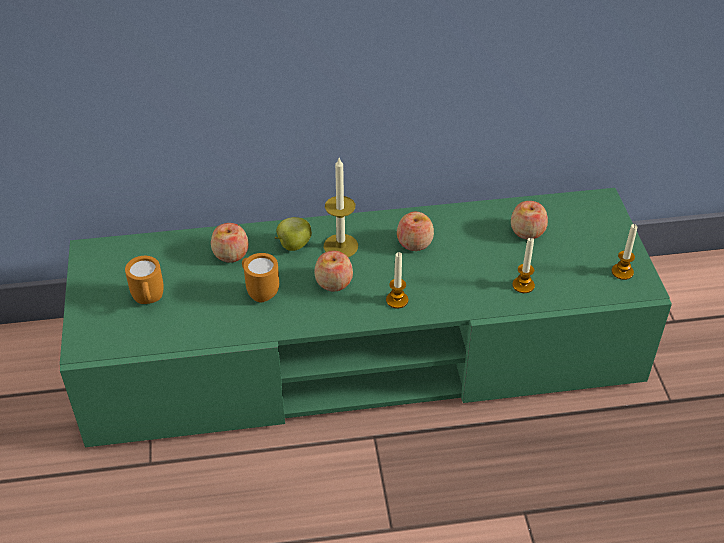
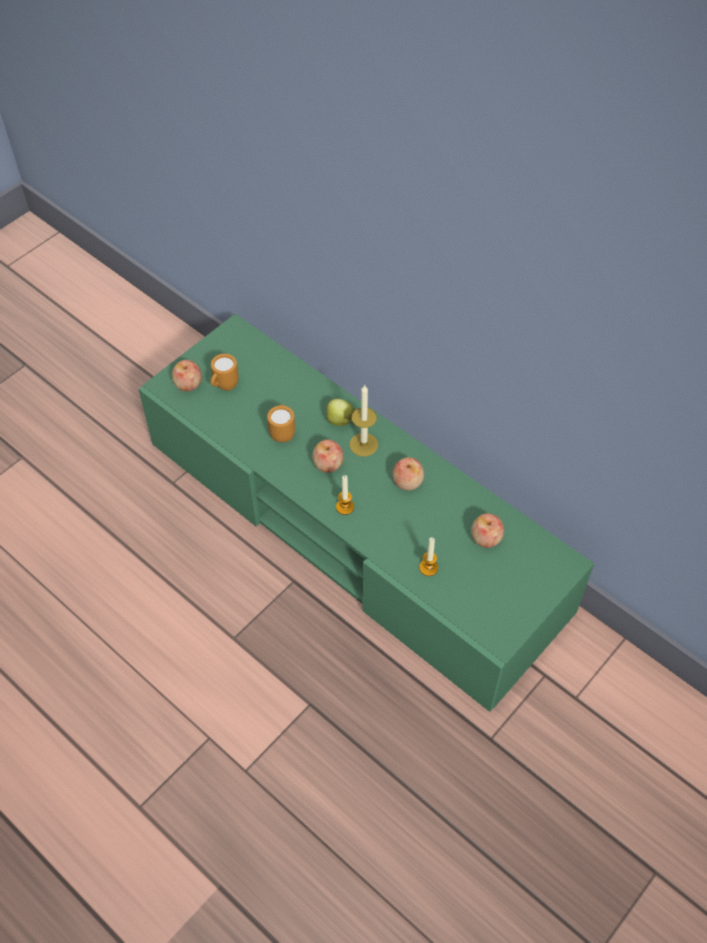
camera: 50 degrees right, 10 degrees up
(231, 254) = (300, 395): apple -> apple (188, 383)
(622, 272) = (502, 619): candle -> none

